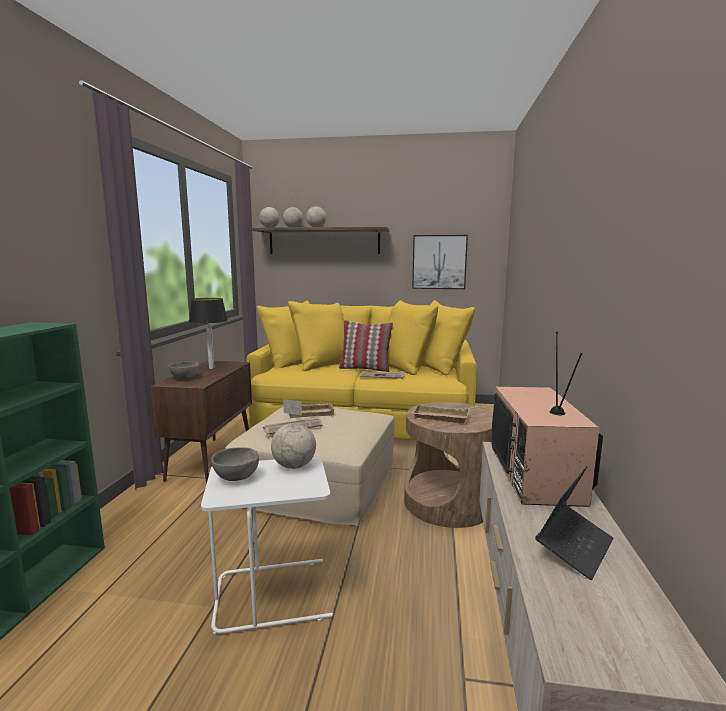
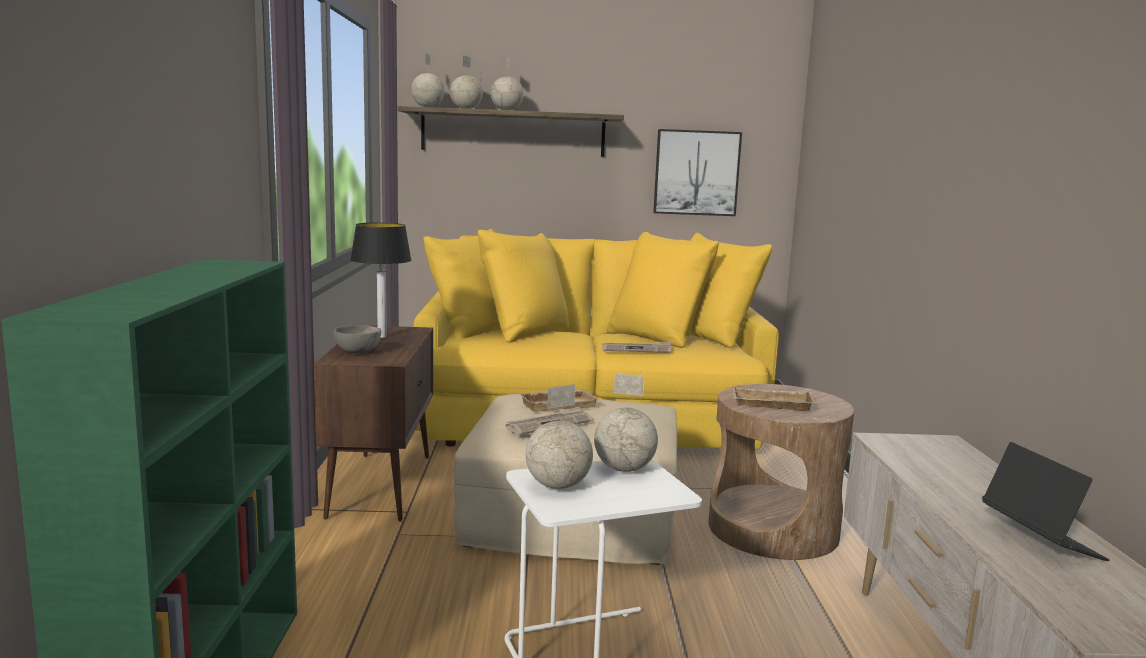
camera: 10 degrees left, 0 degrees up
(237, 478) = (559, 486): grey bowl -> globe
(365, 368) = (601, 338): pillow -> none
(538, 474) = (949, 468): television -> none
(574, 547) = (1040, 540): laptop -> laptop turned 45 degrees counterclockwise

